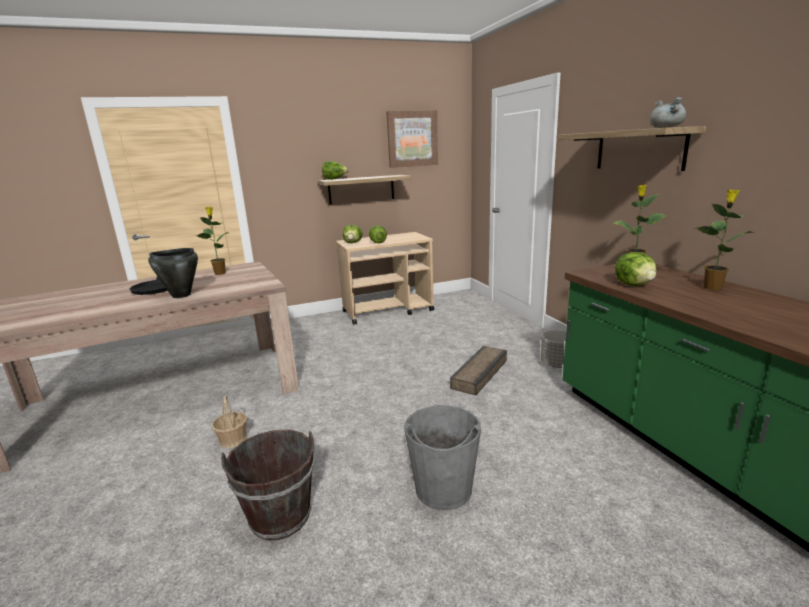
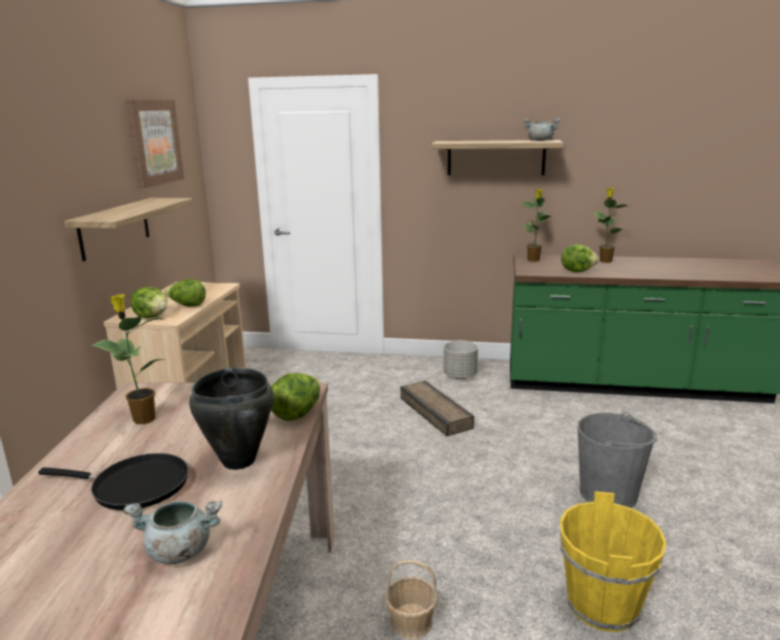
camera: 60 degrees left, 0 degrees up
(100, 307) = (179, 551): none -> grey cooking pot
(280, 517) = (603, 605): brown bucket -> yellow bucket
(335, 179) = (96, 216): lettuce -> lettuce (297, 413)

